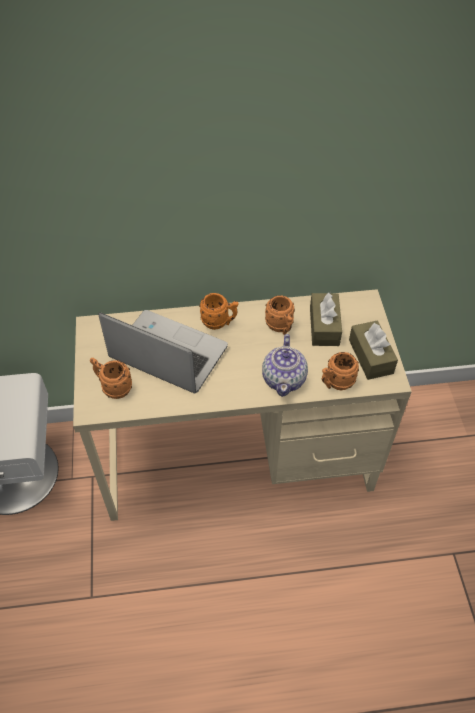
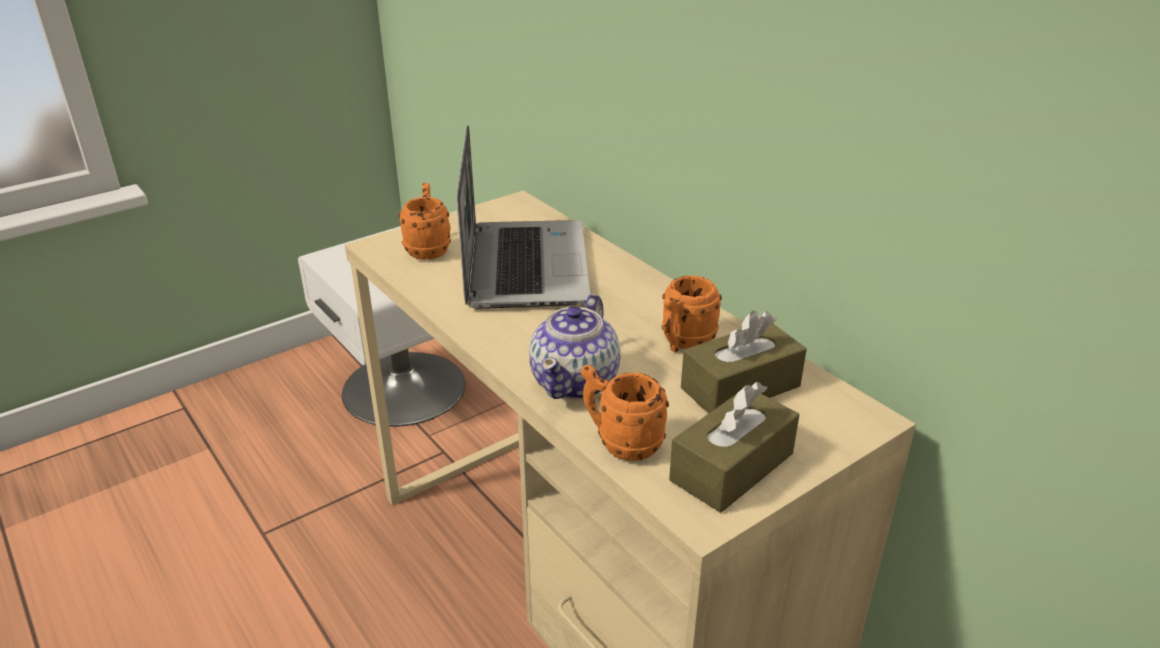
camera: 60 degrees right, 20 degrees down
(219, 322) = (629, 286): orange mug -> none
(284, 379) = (576, 381): teapot -> teapot turned 45 degrees counterclockwise

